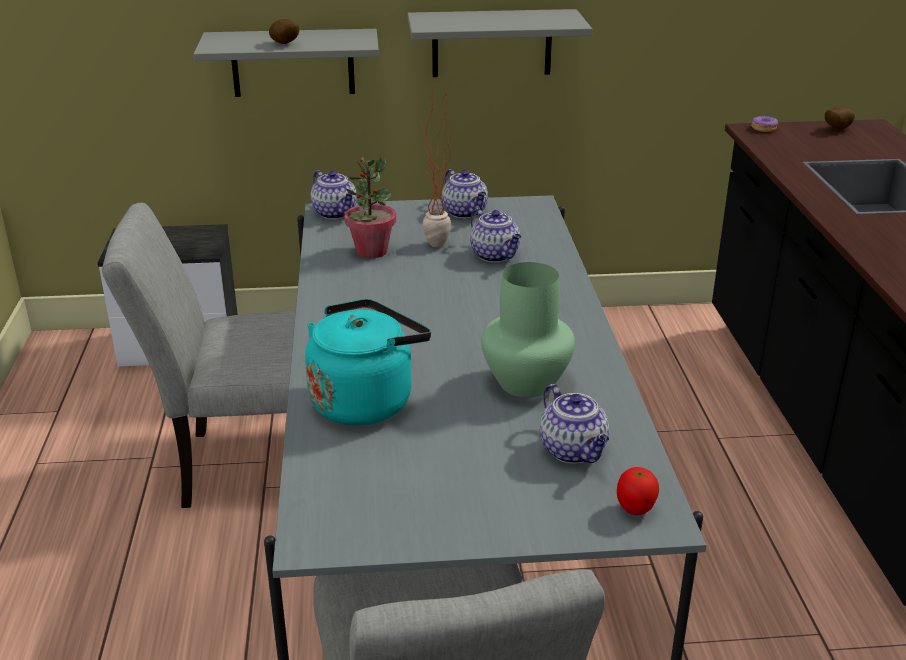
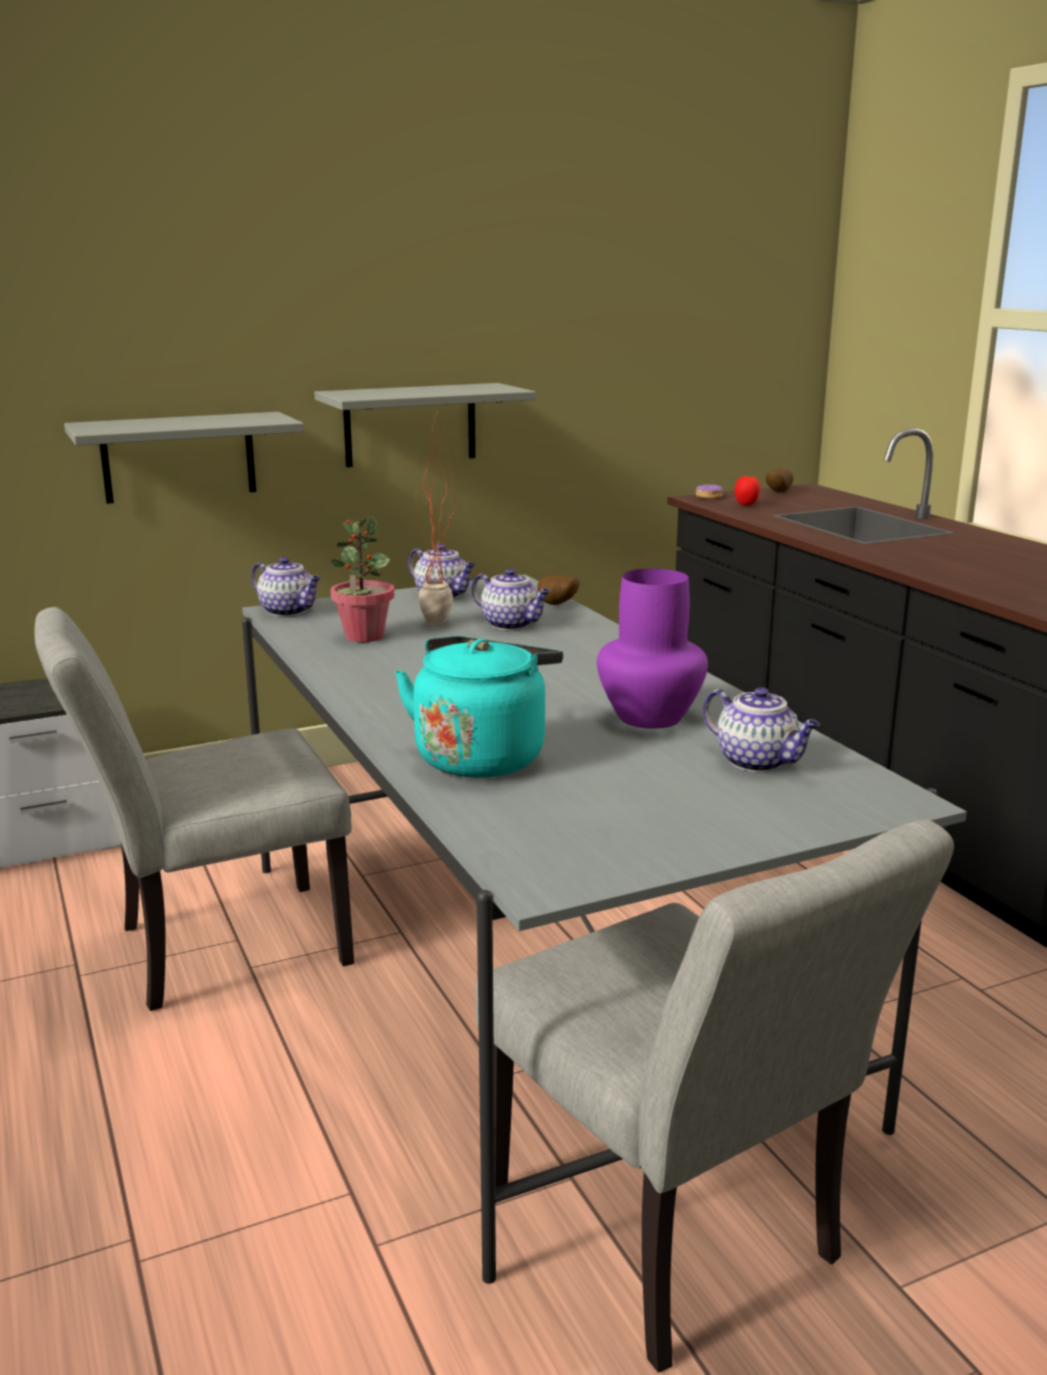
camera: 20 degrees left, 10 degrees down
(284, 44) = (184, 424): potato -> potato (556, 605)
(527, 383) = (651, 716): green vase -> purple vase
(635, 510) = (869, 796): tomato -> tomato (746, 505)

